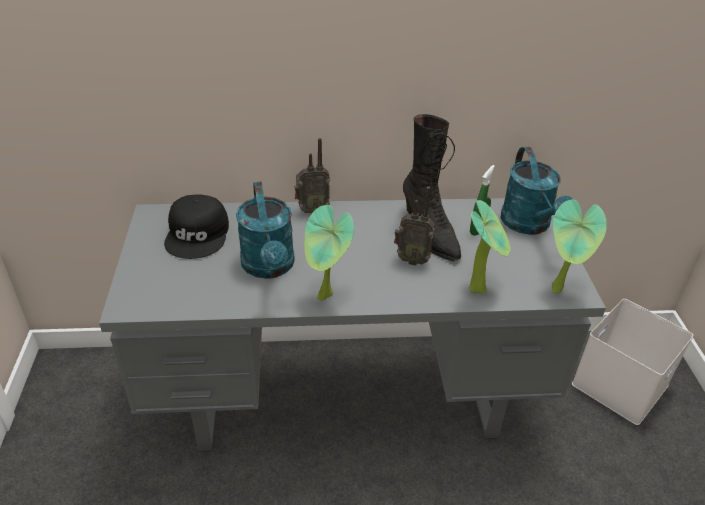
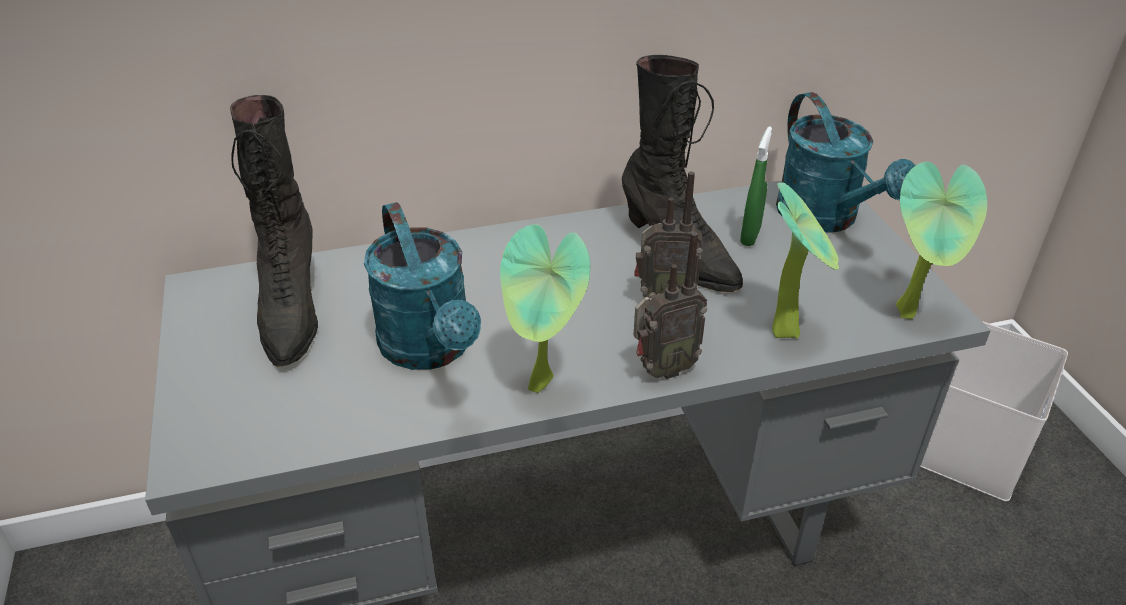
camera: 10 degrees left, 0 degrees up
(198, 234) = (290, 311): black cap -> black boot
(311, 210) = (474, 243): radio -> radio (662, 369)

